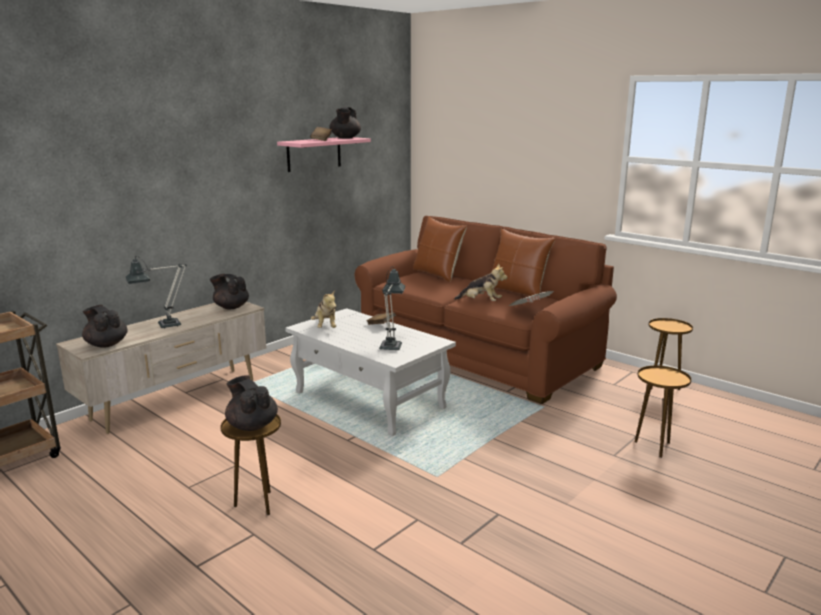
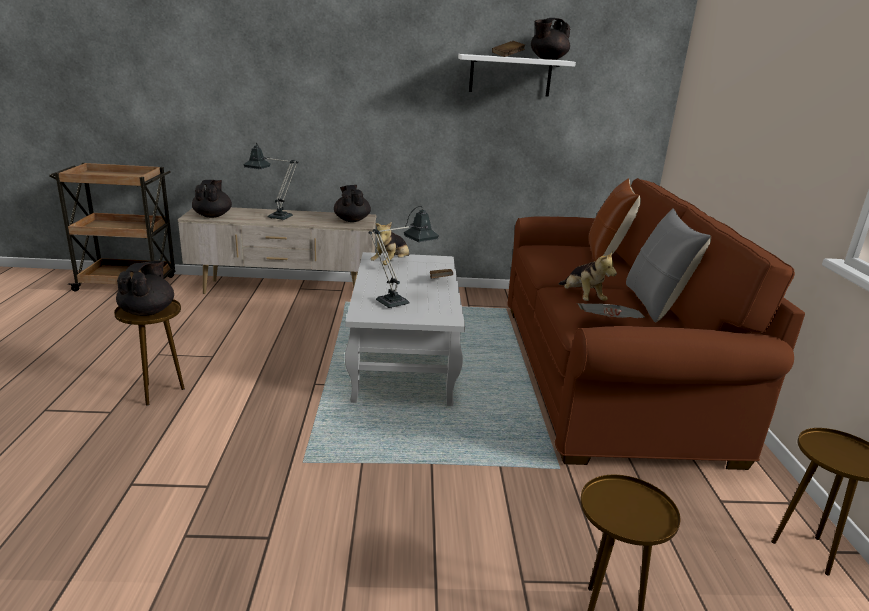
camera: 45 degrees right, 5 degrees up
(314, 154) = (510, 75): pink shelf -> white shelf
(517, 291) = (654, 304): brown pillow -> grey pillow

